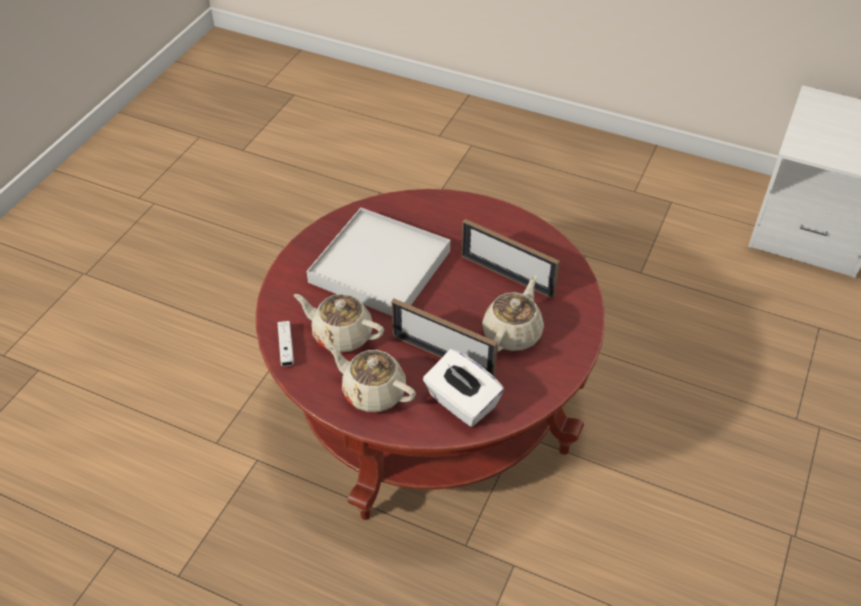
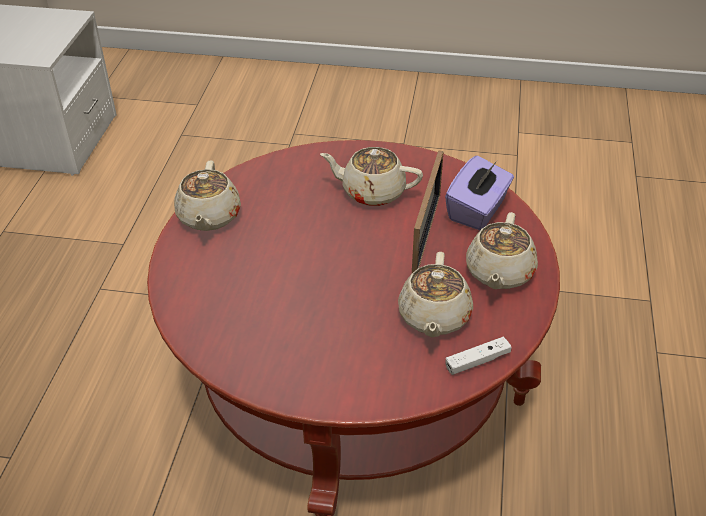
camera: 105 degrees left, 5 degrees down
(380, 267) = (311, 310): white tray -> none
(461, 403) = (477, 210): white tissue box -> purple tissue box
(507, 276) = (291, 207): picture frame -> none
(509, 226) = (208, 217): none -> beige teapot

